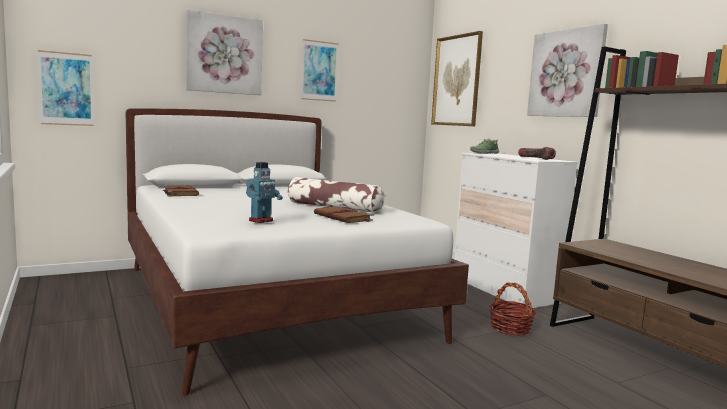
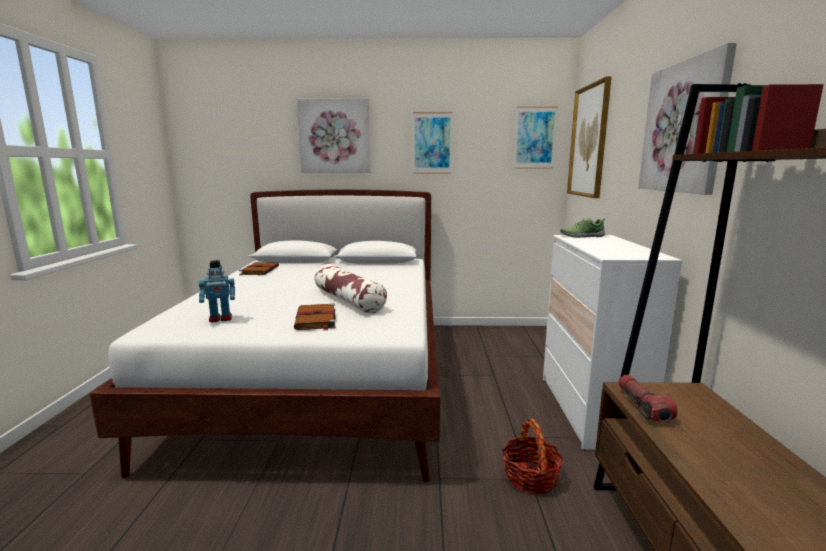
camera: 30 degrees right, 5 degrees up
(66, 89) = (210, 178): picture -> picture (535, 138)
(535, 158) = (624, 251): flashlight -> flashlight (642, 406)

